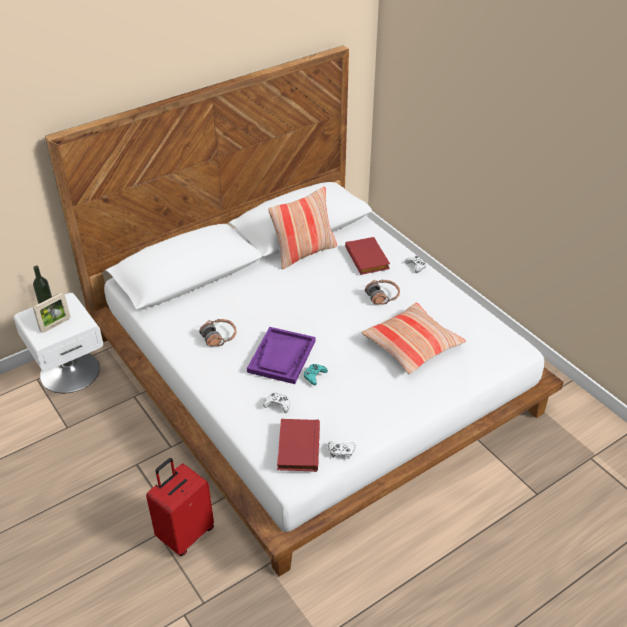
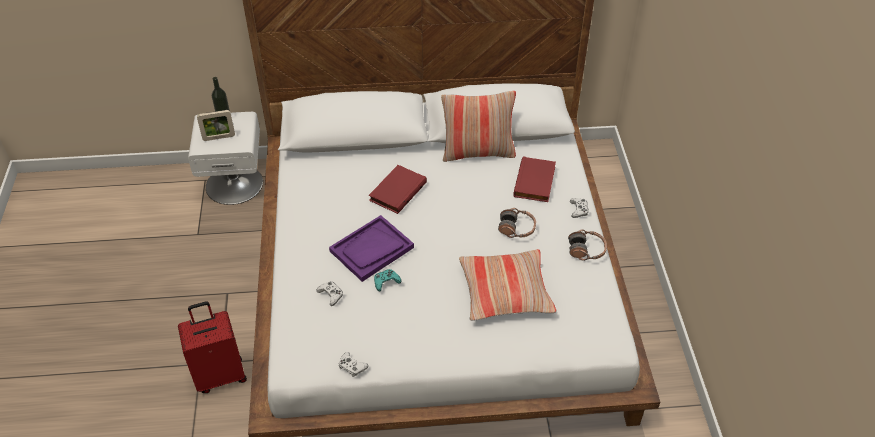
camera: 30 degrees right, 5 degrees up
(219, 337) = (334, 206): headphones -> headphones (586, 250)
(297, 447) = (316, 343): red book -> red book (397, 191)

